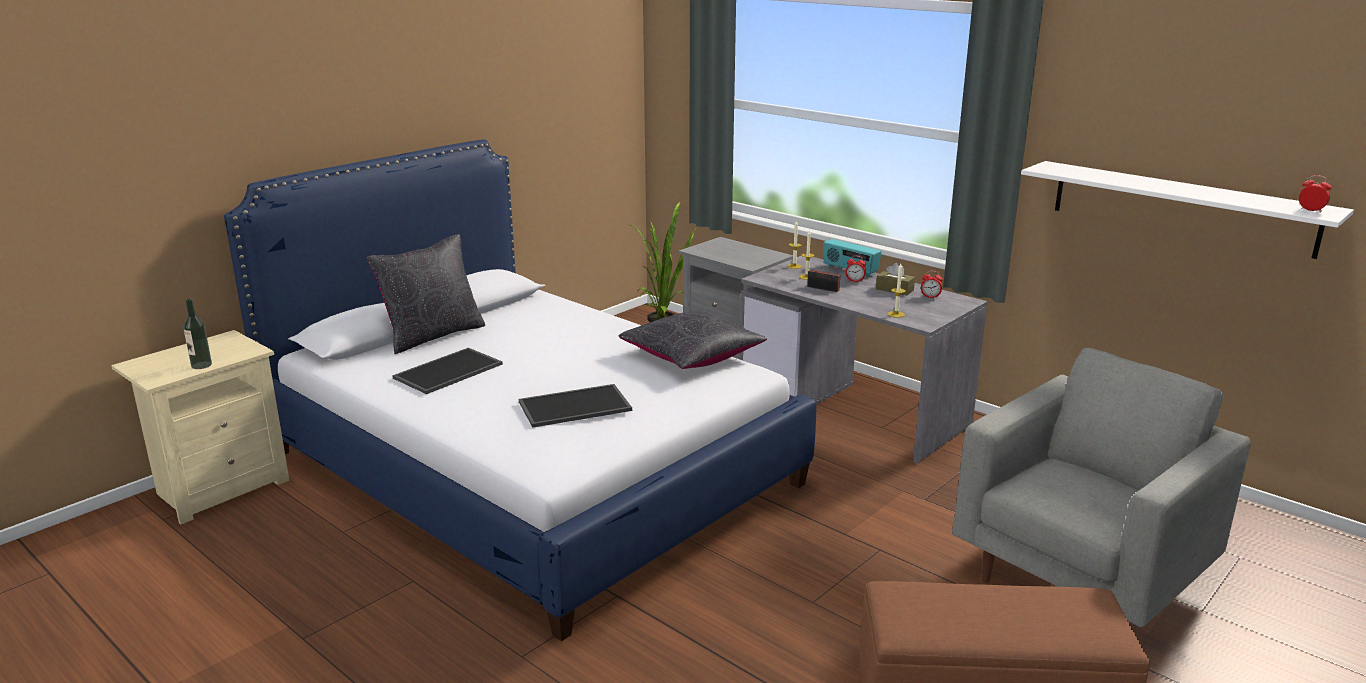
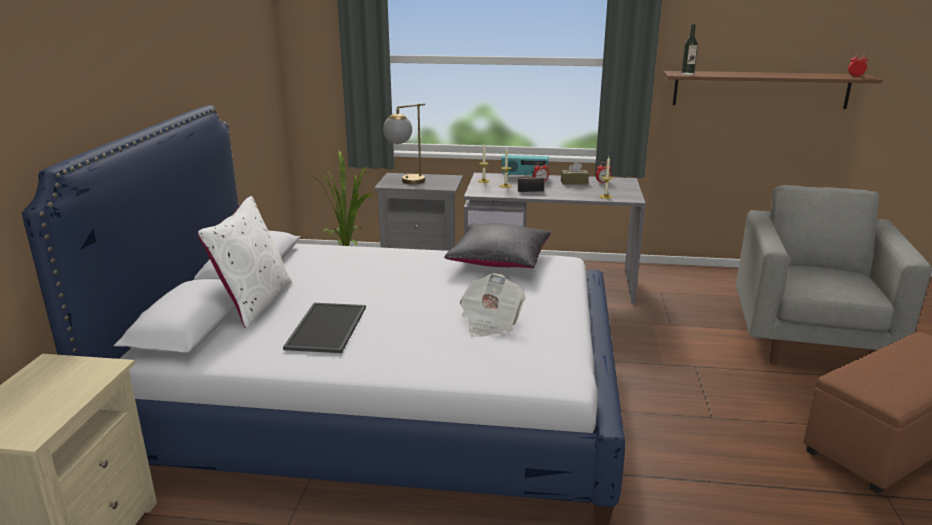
camera: 35 degrees left, 0 degrees up
(201, 365) = (66, 401): bottle -> bottle (687, 73)
(432, 335) = (254, 303): black pillow -> white pillow
(574, 407) = (490, 322): tray -> newspaper
(718, 251) = (405, 182): none -> table lamp
(1181, 207) = (760, 89): white shelf -> brown shelf

